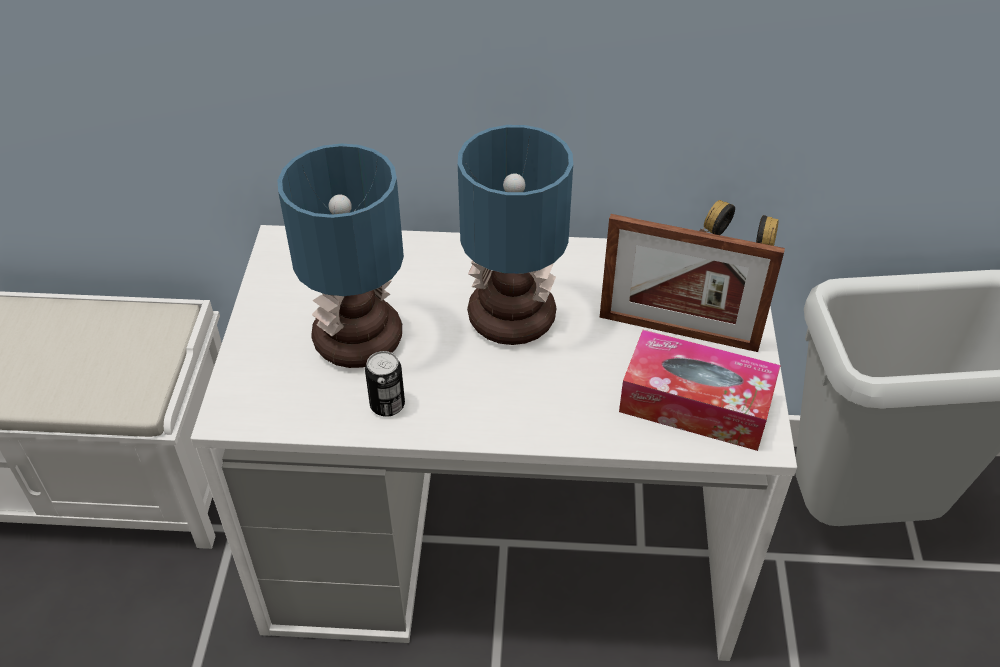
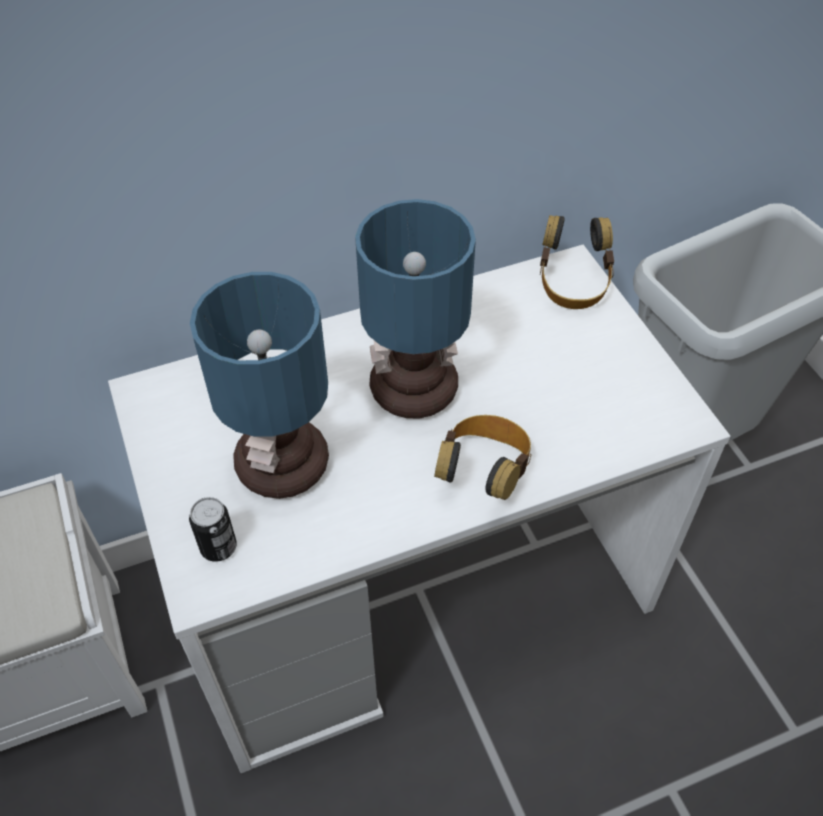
camera: 25 degrees left, 5 degrees up
(387, 405) = (351, 519): can -> can (218, 547)
(530, 409) = (484, 471): none -> headphones
(678, 332) = (565, 349): picture frame -> none
(695, 404) = (619, 411): tissue box -> none

